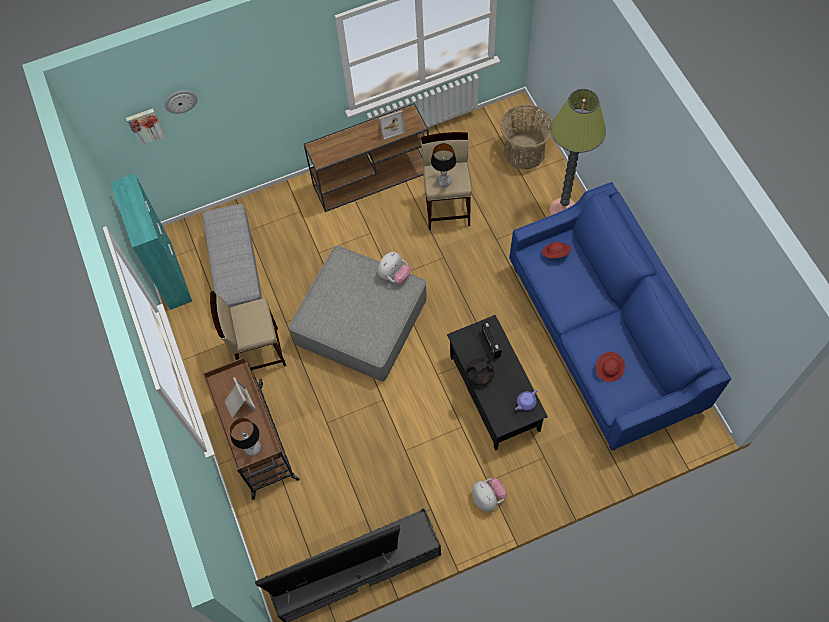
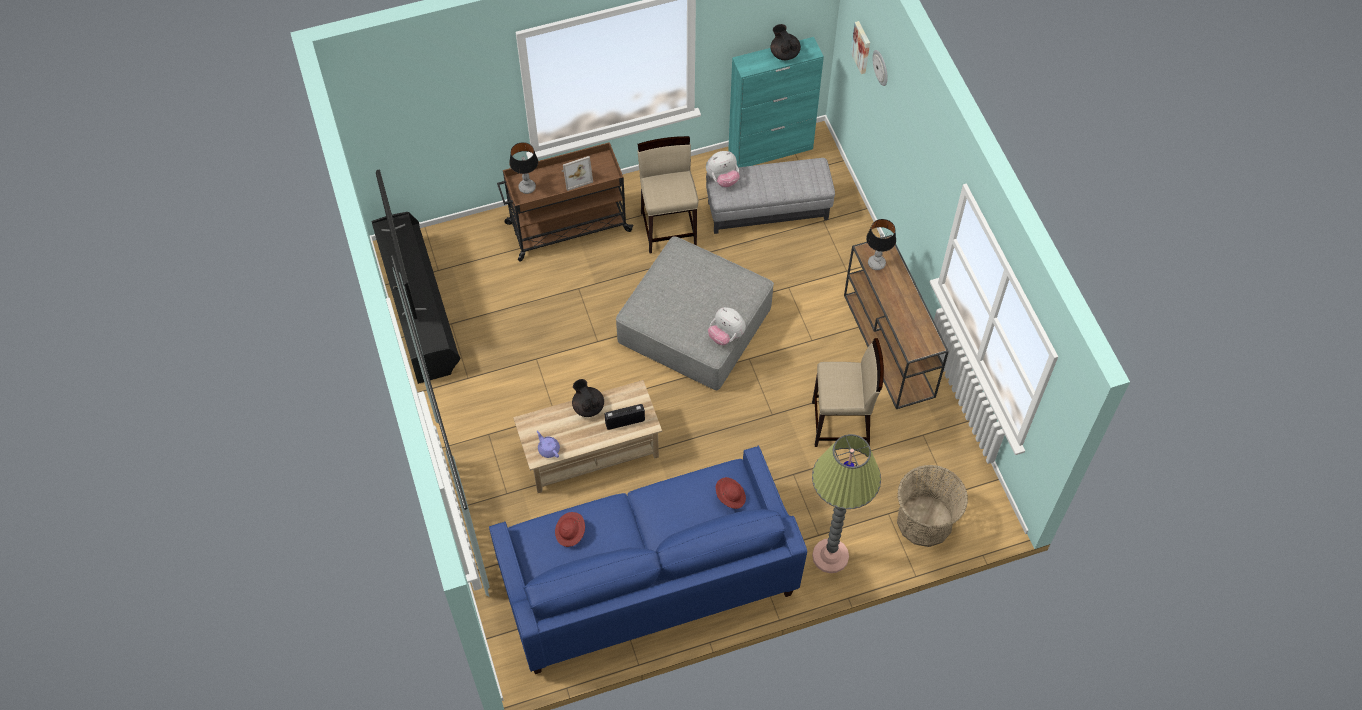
camera: 90 degrees right, 5 degrees down
(129, 204) = (784, 53): none -> black teapot
(390, 128) = (911, 323): picture frame -> none
(444, 181) = (836, 380): table lamp -> table lamp (876, 264)
(488, 498) = (470, 433): plush toy -> plush toy (722, 179)
(494, 393) = (590, 451): black coffee table -> beige coffee table

